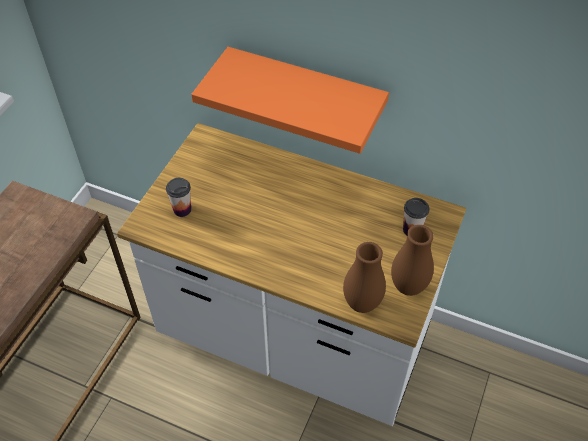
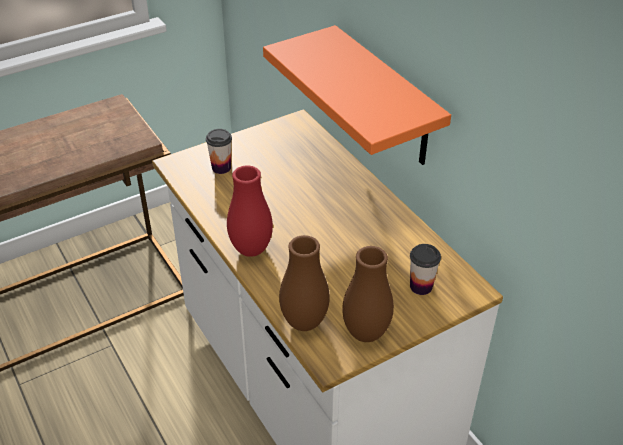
camera: 35 degrees right, 10 degrees down
(272, 268) = (251, 249): none -> red vase

